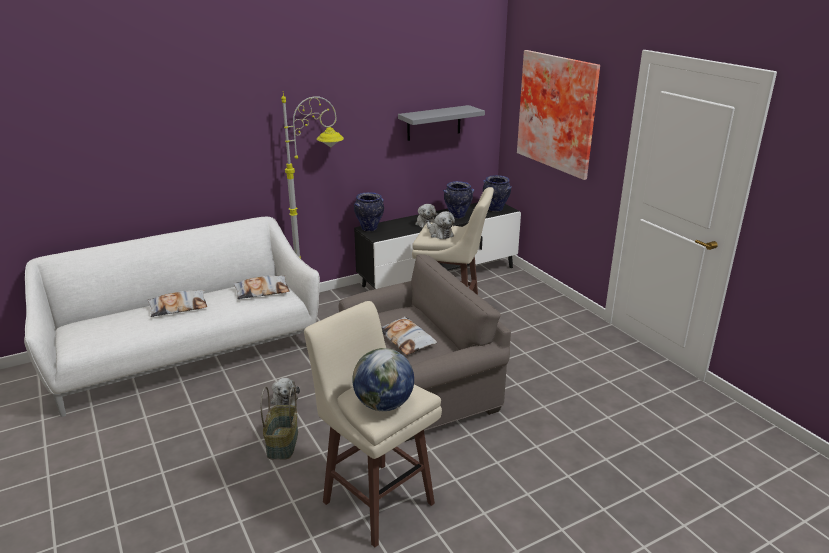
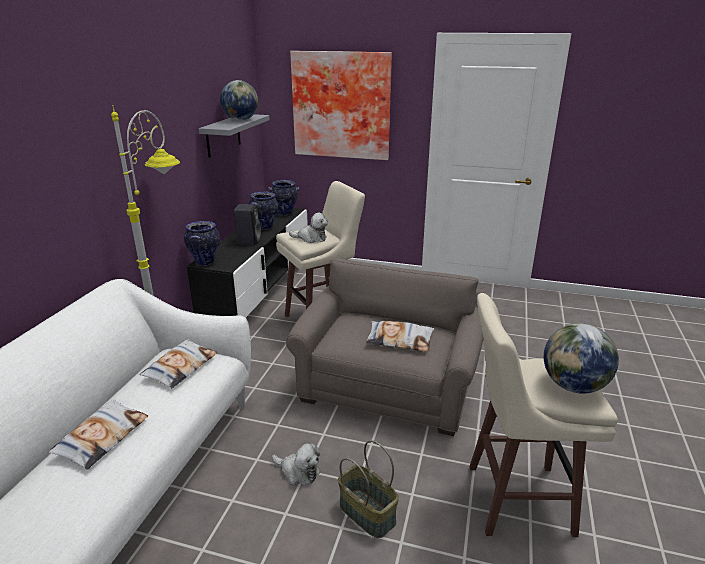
camera: 45 degrees left, 0 degrees up
(425, 223) = (249, 241): plush toy -> black speaker
(447, 111) = (241, 120): none -> globe

